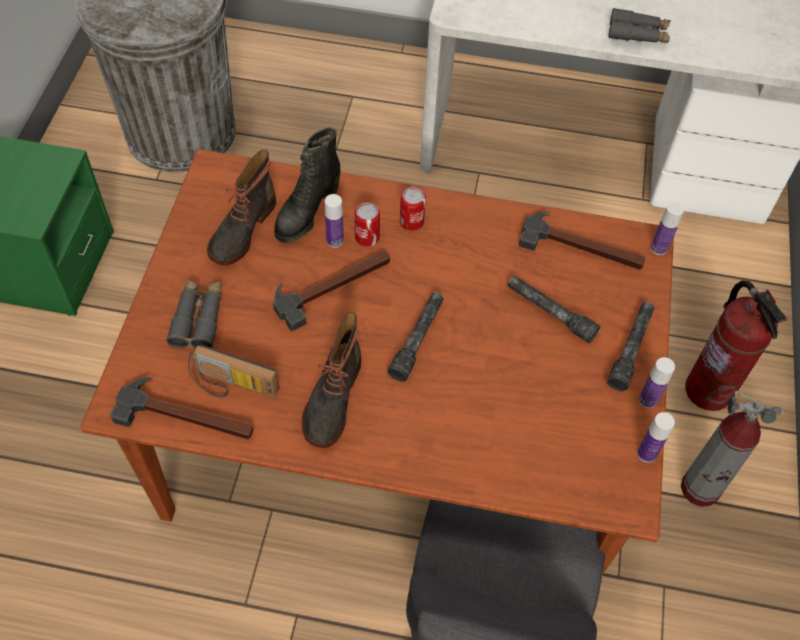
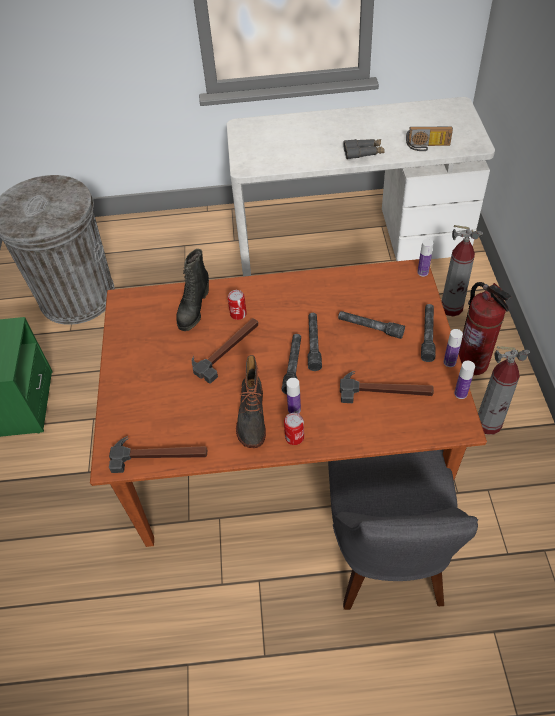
camera: 10 degrees left, 5 degrees down
(198, 318) = (145, 393): grey binoculars -> none
(232, 386) = (183, 428): radio -> radio (427, 146)
(241, 229) = (154, 331): boot -> none
(335, 241) = (218, 321): bottle -> bottle (294, 410)
(411, 222) = (263, 297): can -> can (294, 437)
(459, 314) = (313, 344): none -> grey flashlight
(582, 247) = (375, 284): hammer -> hammer (385, 390)
(707, 297) = (451, 308): none -> fire extinguisher

